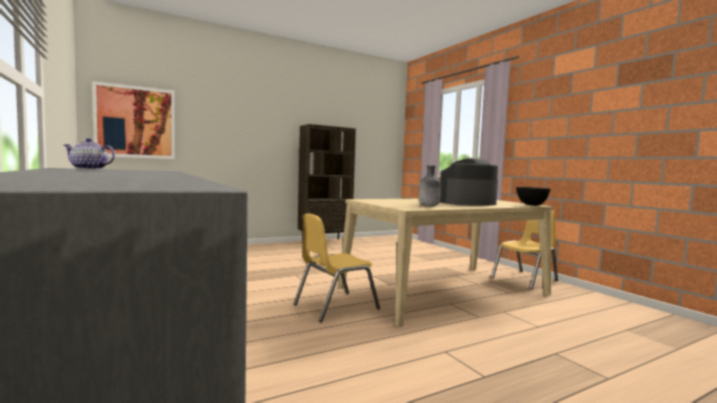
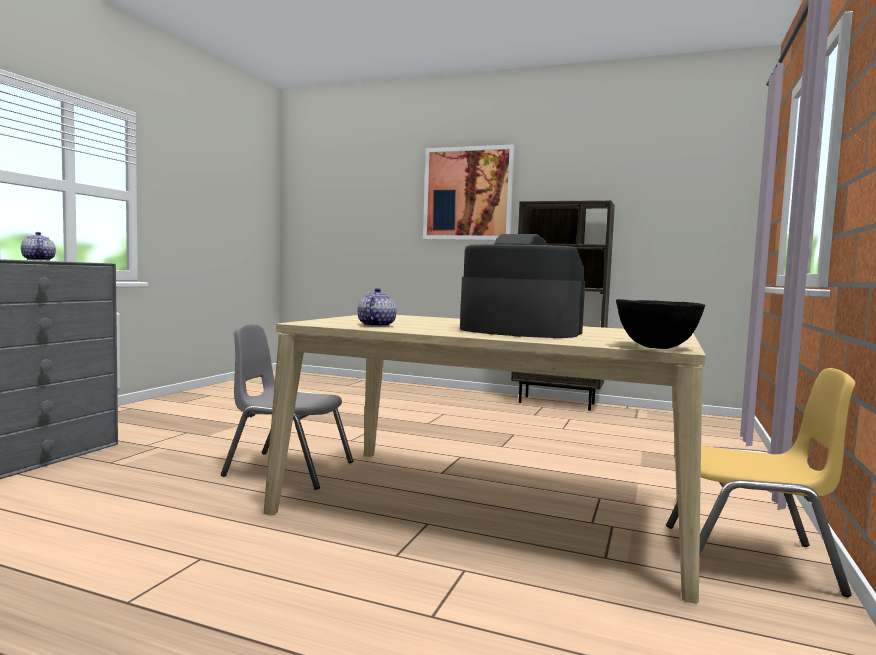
camera: 50 degrees right, 0 degrees up
(135, 122) = (327, 220): picture -> picture (468, 193)
(335, 306) = (288, 469): yellow chair -> grey chair
(429, 206) = (376, 325): grey bottle -> teapot

